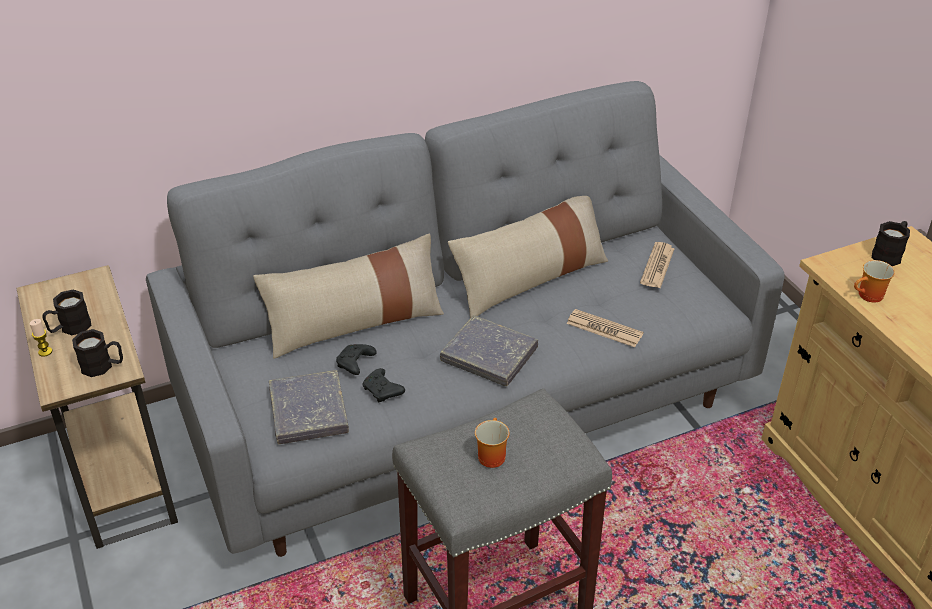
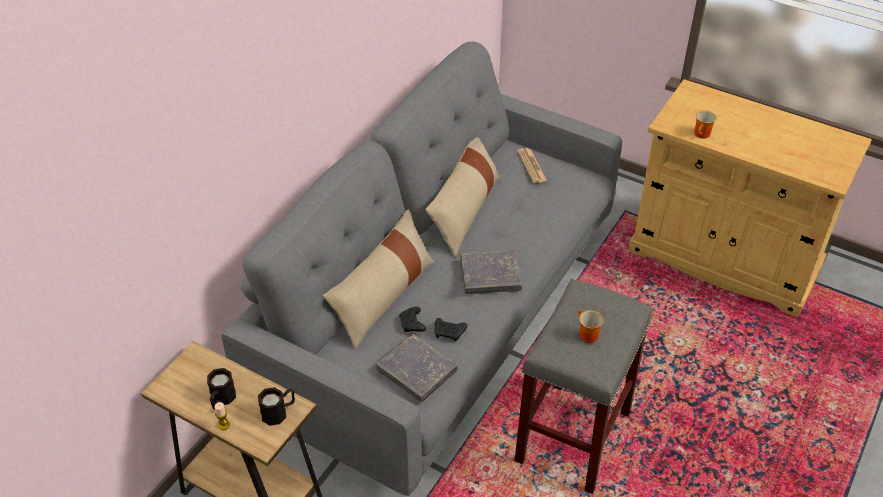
camera: 35 degrees left, 5 degrees up
(604, 329) = (540, 224): newspaper -> none
(889, 254) = (688, 103): black mug -> none

